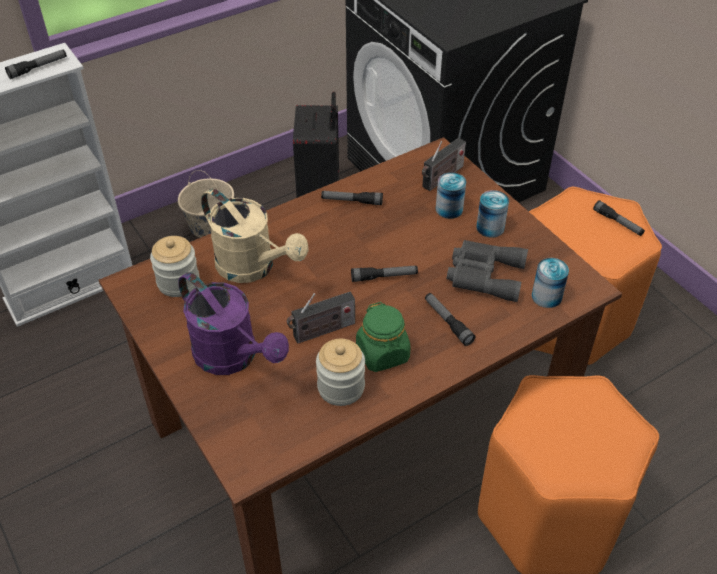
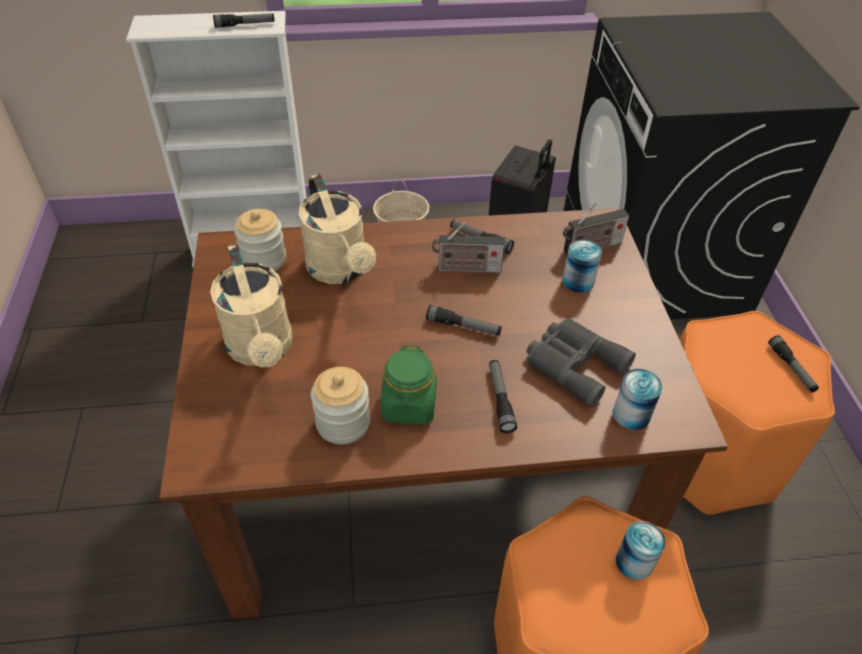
camera: 25 degrees right, 0 degrees up
(233, 357) = (262, 350): purple watering can -> beige watering can
(321, 331) = (363, 357): radio -> radio (466, 268)
(490, 227) = (612, 316): can -> can (634, 562)

